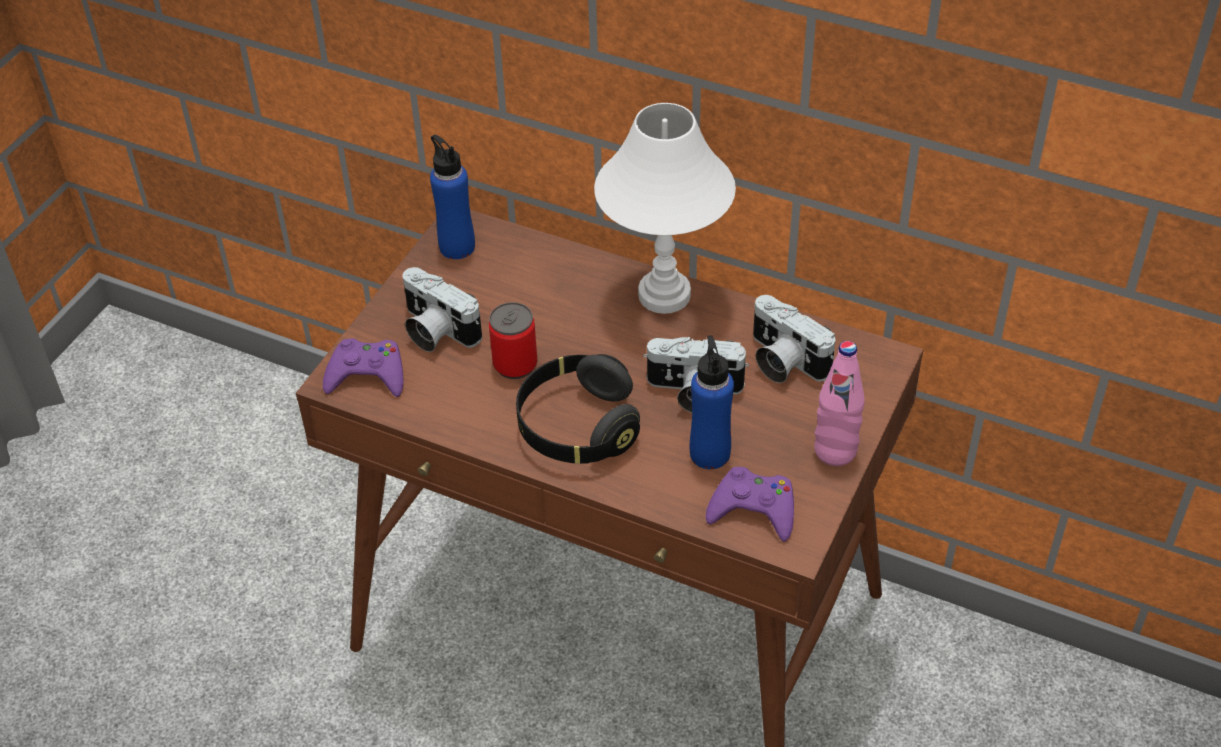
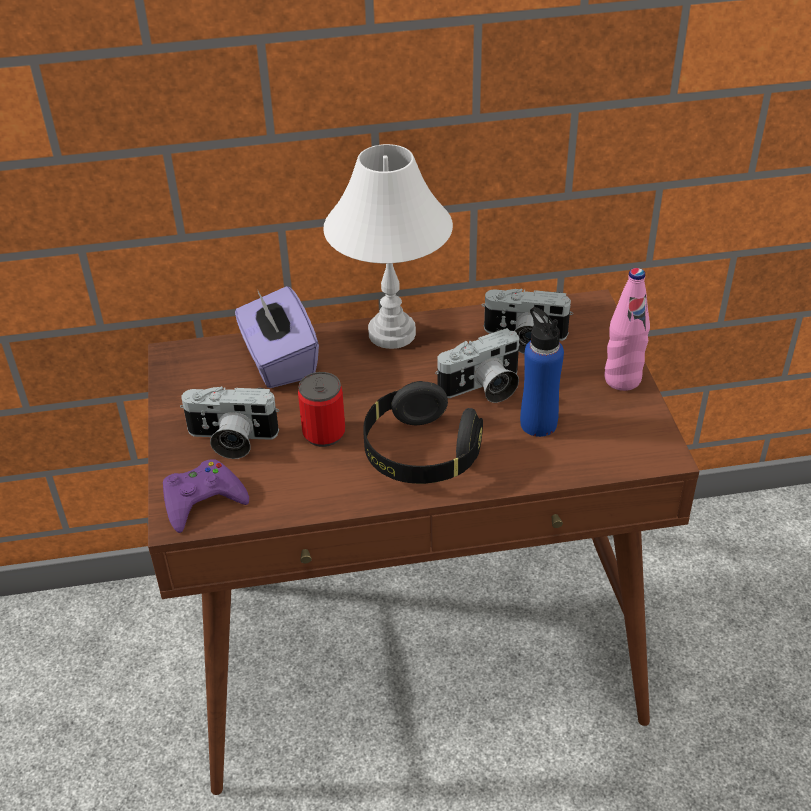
camera: 35 degrees left, 5 degrees down
(457, 247) = (188, 371): blue bottle -> none
(540, 274) = (279, 361): none -> purple tissue box
(753, 509) = (609, 445): purple game controller -> none

